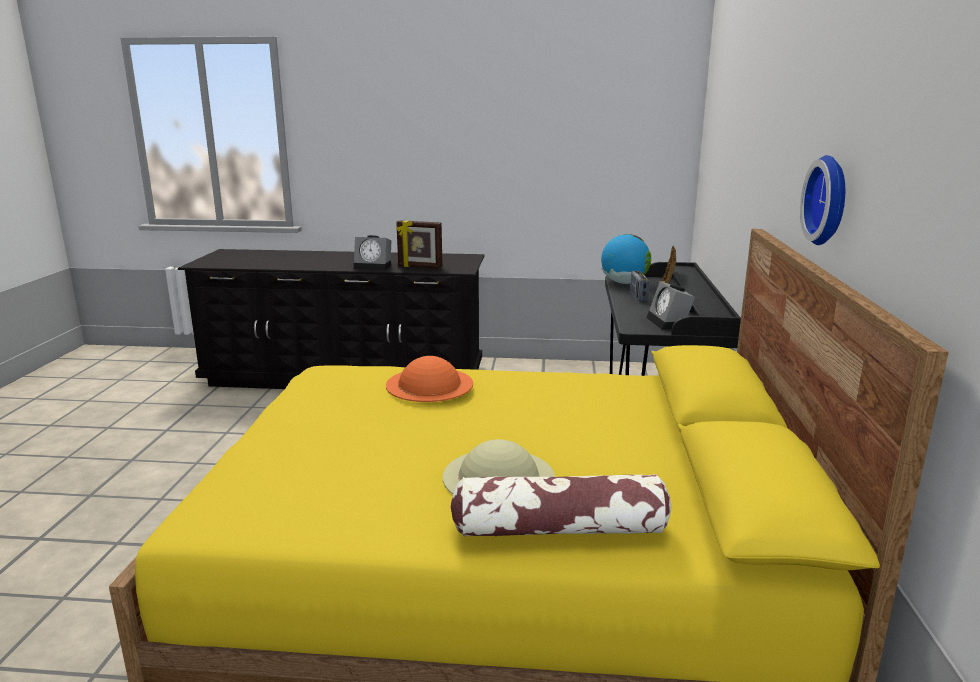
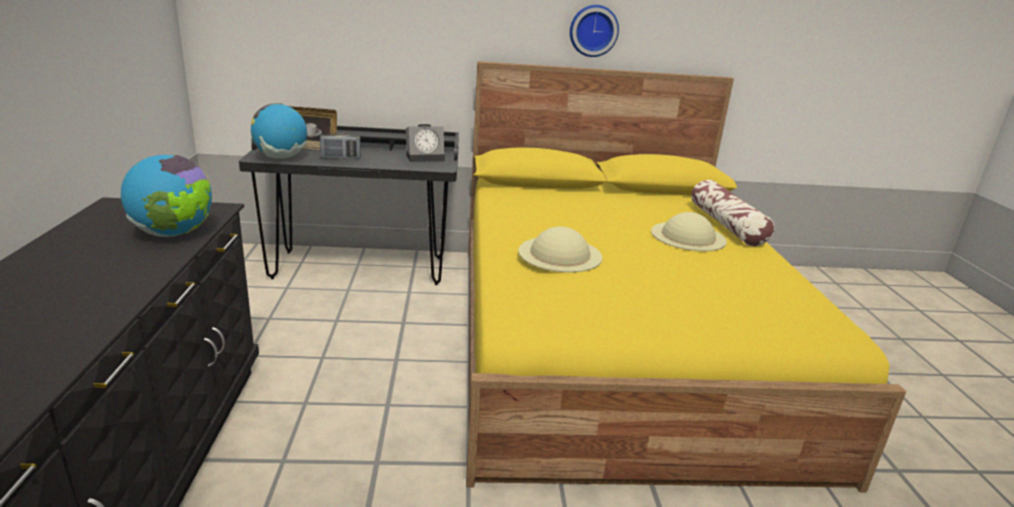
camera: 100 degrees left, 5 degrees up
(374, 267) = (141, 267): alarm clock -> none
(420, 267) = (174, 233): picture frame -> globe
(429, 384) = (560, 254): orange hat -> beige hat

